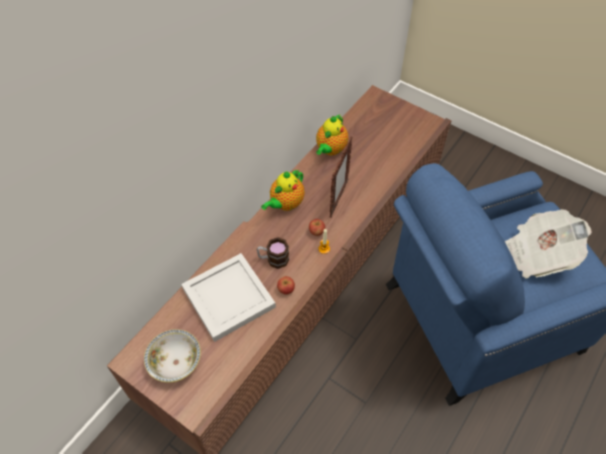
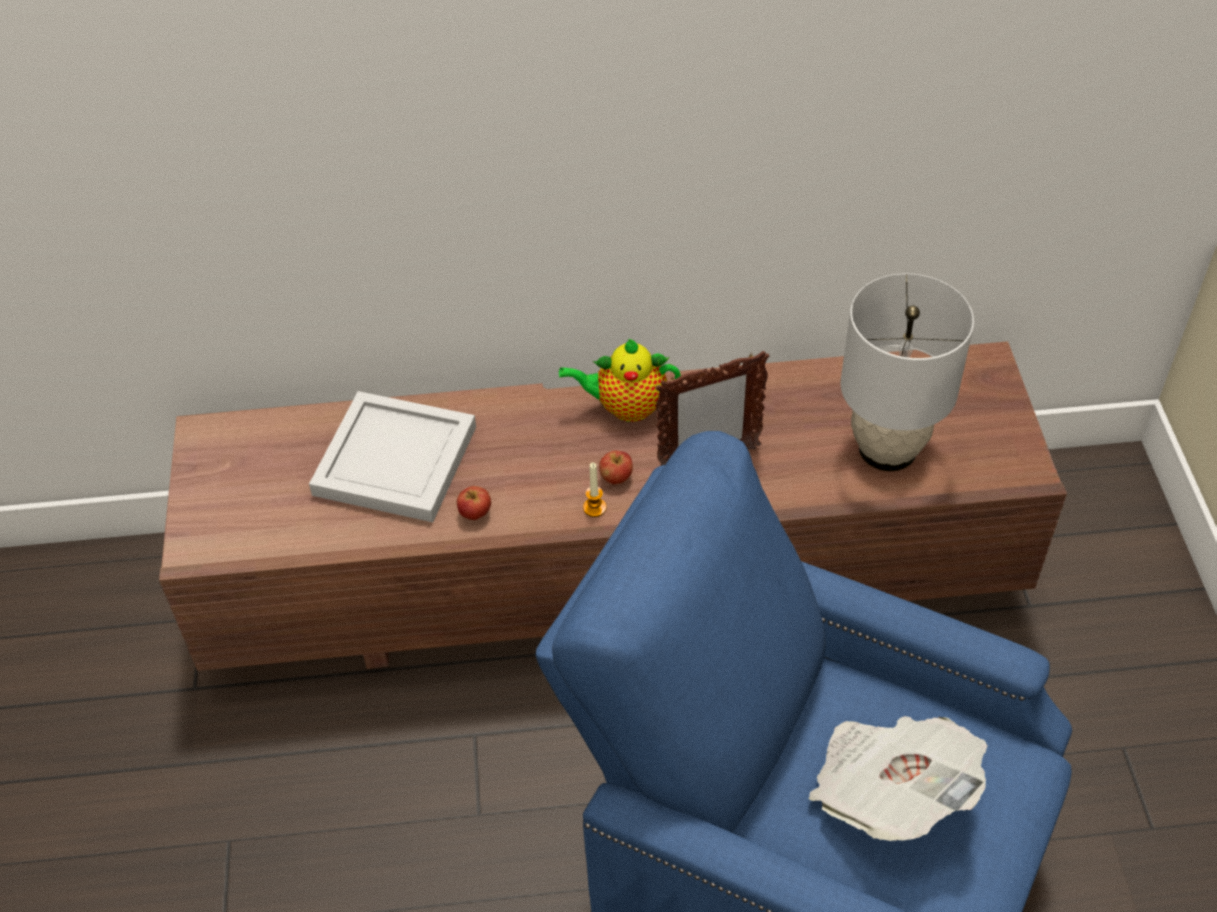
camera: 50 degrees right, 5 degrees down
(175, 362) = (243, 479): bowl -> none
(273, 259) = (511, 463): mug -> none
(330, 150) = (796, 385): teapot -> none
(385, 148) = (887, 449): none -> white table lamp

